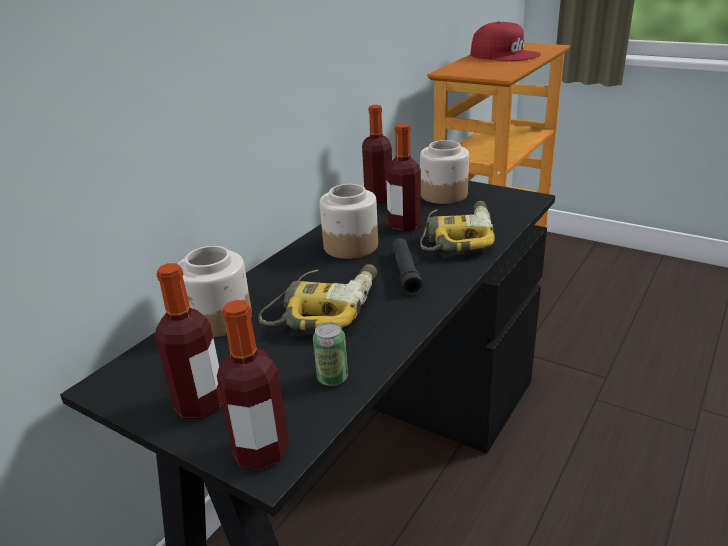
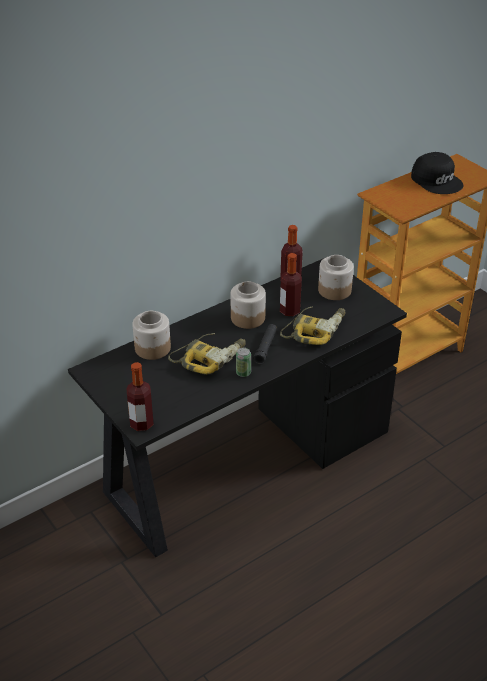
camera: 20 degrees right, 10 degrees up
(200, 404) = (125, 393): bottle -> none
(332, 378) = (189, 399): can -> can (243, 373)
(504, 55) = (437, 180): red cap -> black cap

